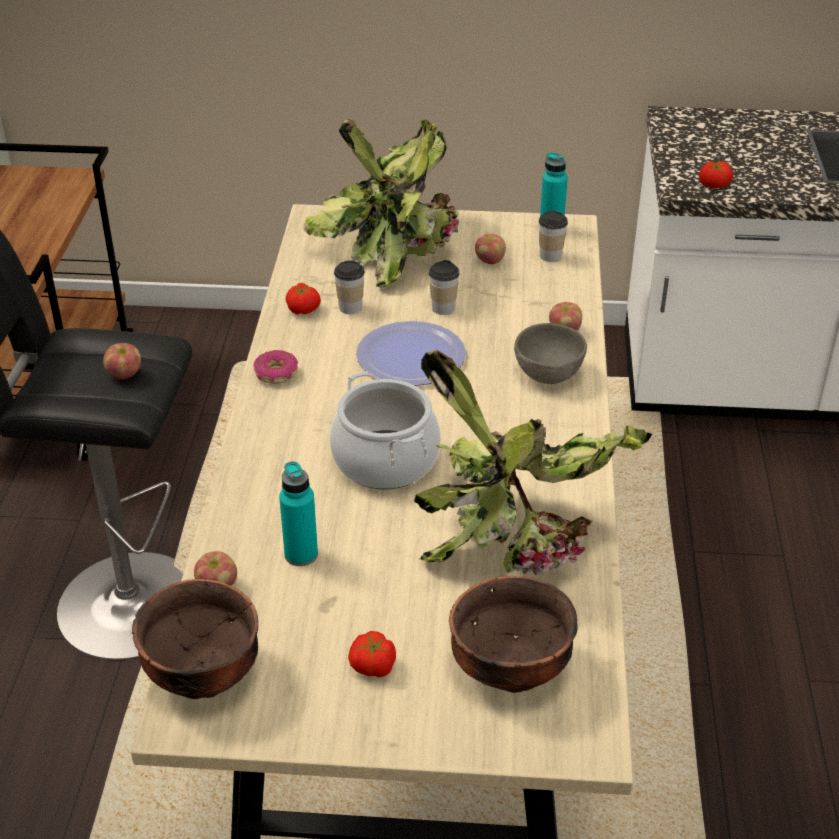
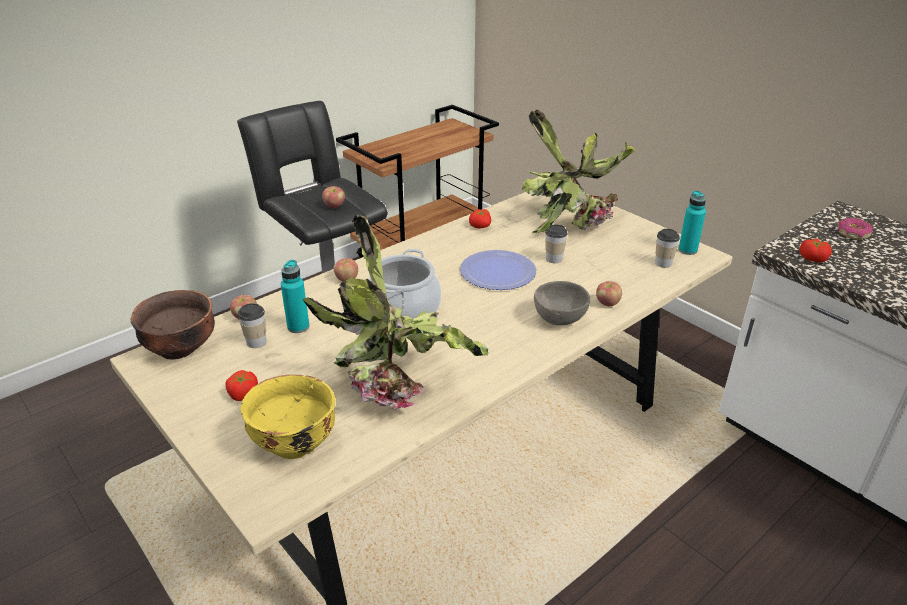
camera: 45 degrees right, 5 degrees down
(276, 374) = (419, 247): donut -> donut (852, 234)
(350, 307) = (504, 236): cup -> cup (256, 342)
(490, 261) = (620, 249): apple -> apple (346, 279)
(511, 670) = (293, 442): brown bowl -> yellow bowl

